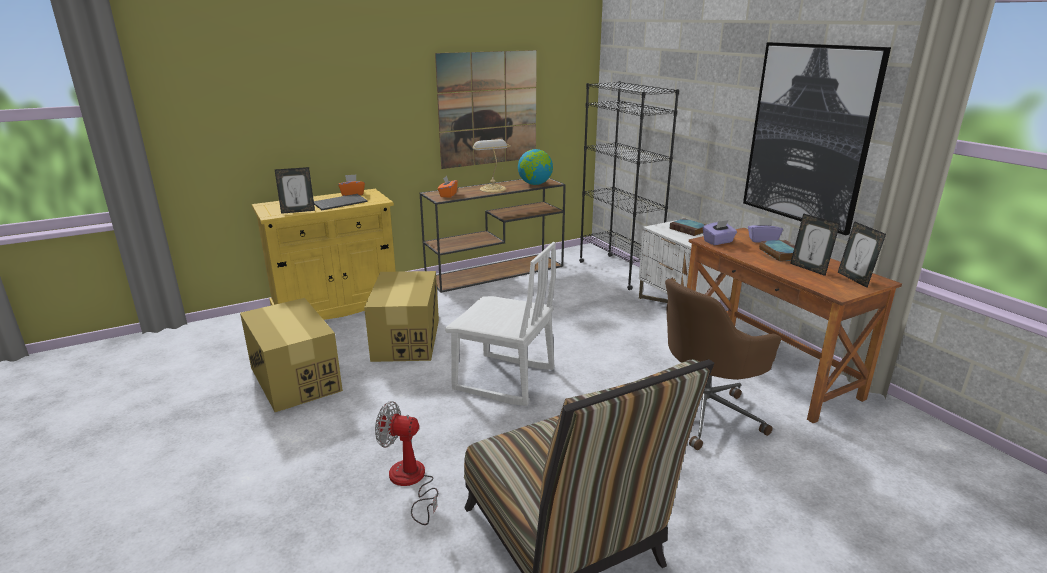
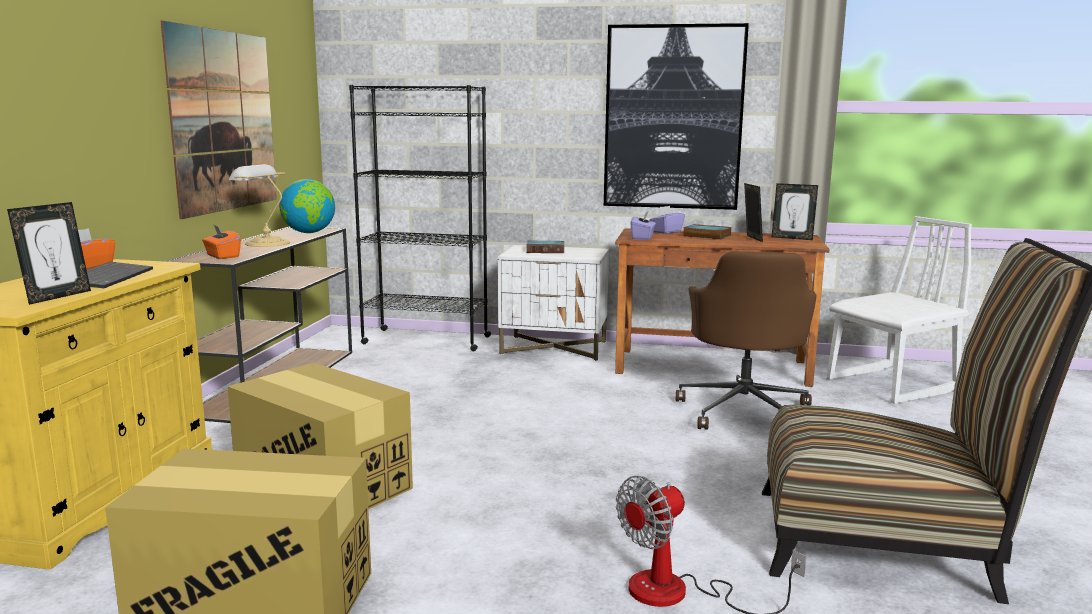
camera: 50 degrees left, 10 degrees down
(503, 380) = (541, 466): white chair -> white chair (892, 385)
(809, 269) = (751, 239): picture frame -> picture frame turned 105 degrees counterclockwise

